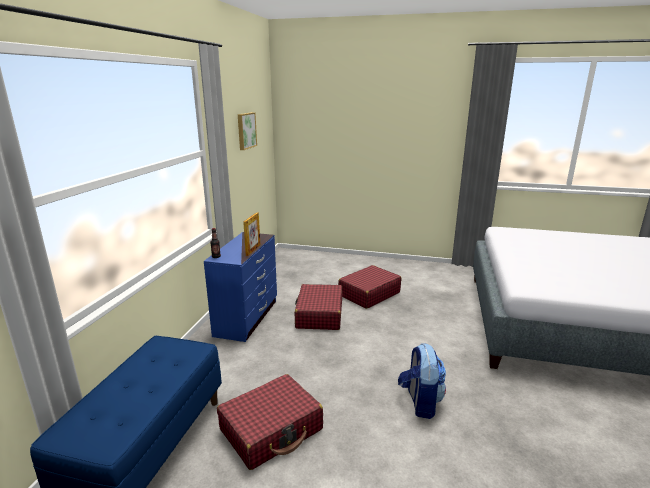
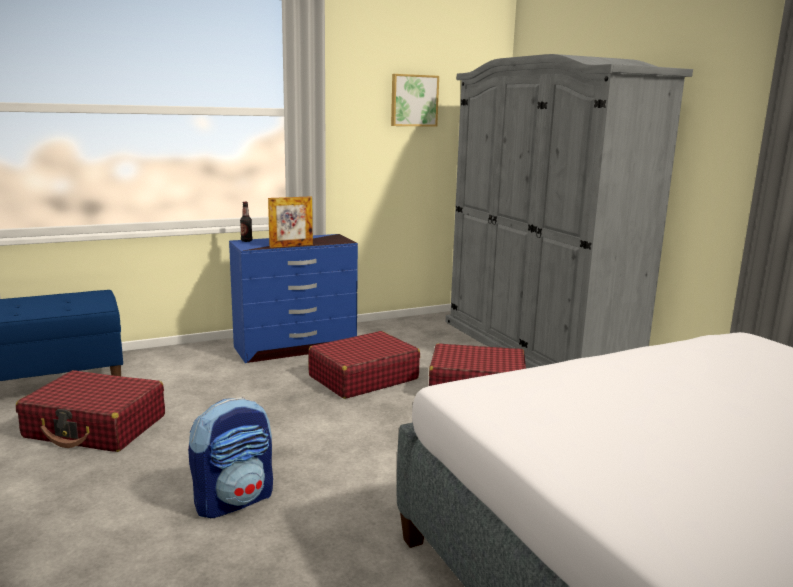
camera: 50 degrees right, 5 degrees down
(344, 263) = (536, 349): none -> grey wardrobe

